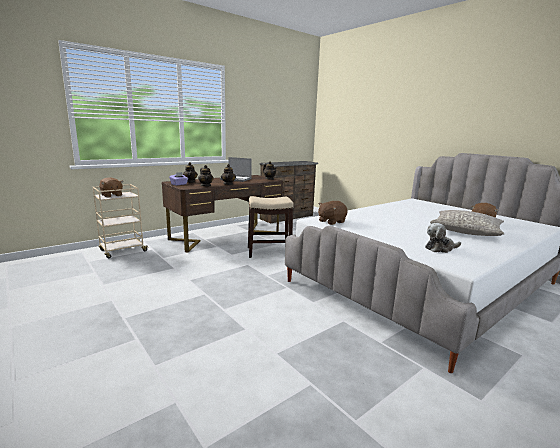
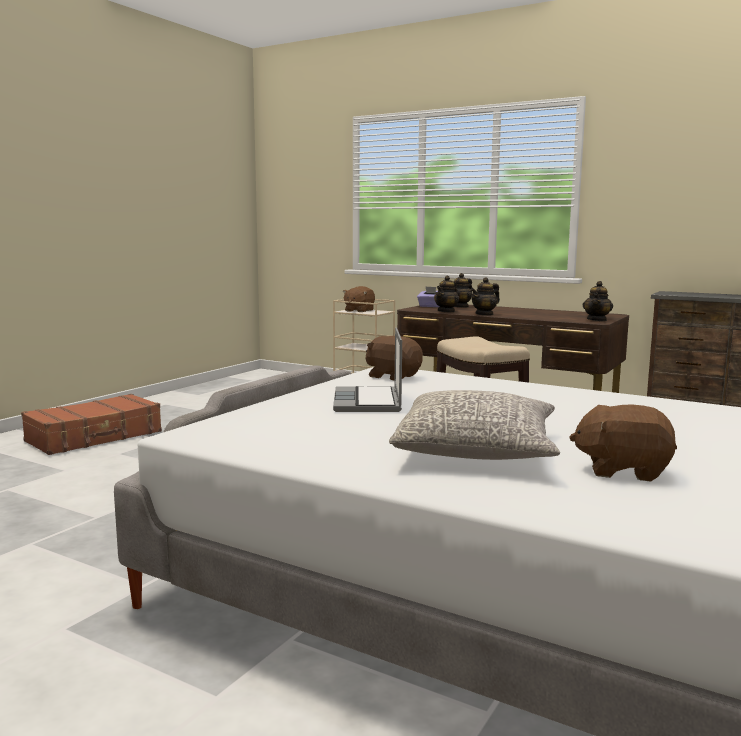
camera: 70 degrees right, 5 degrees down
(77, 378) = (95, 437): none -> brown suitcase
(236, 179) = (540, 313): laptop -> laptop (368, 402)
(440, 248) = (295, 428): plush toy -> none

